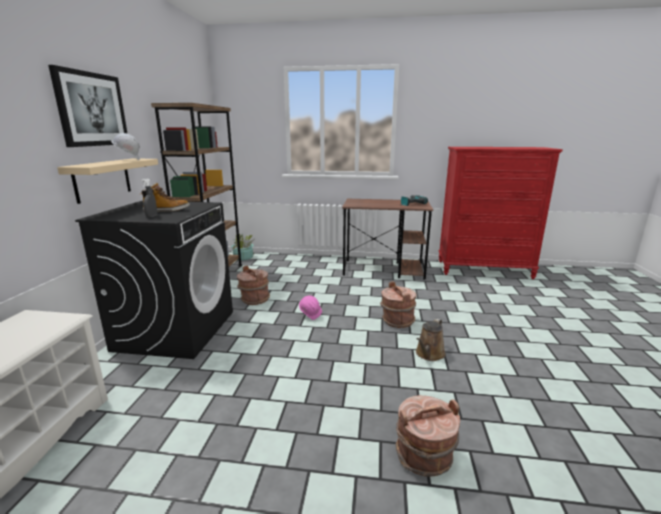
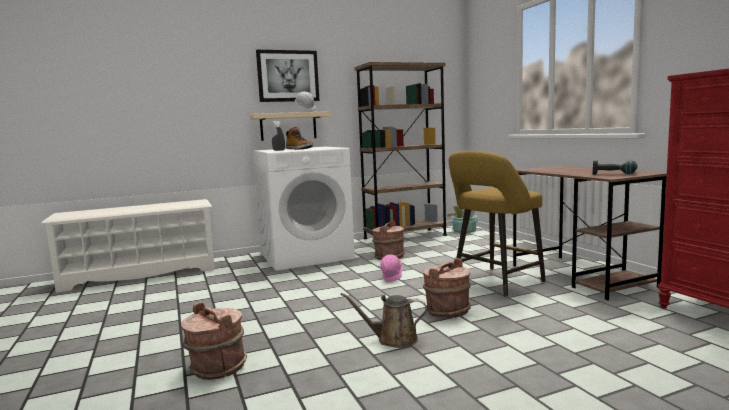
camera: 60 degrees right, 10 degrees down
(176, 330) = (306, 256): black washing machine -> white washing machine
(366, 291) = (494, 283): none -> yellow stool

